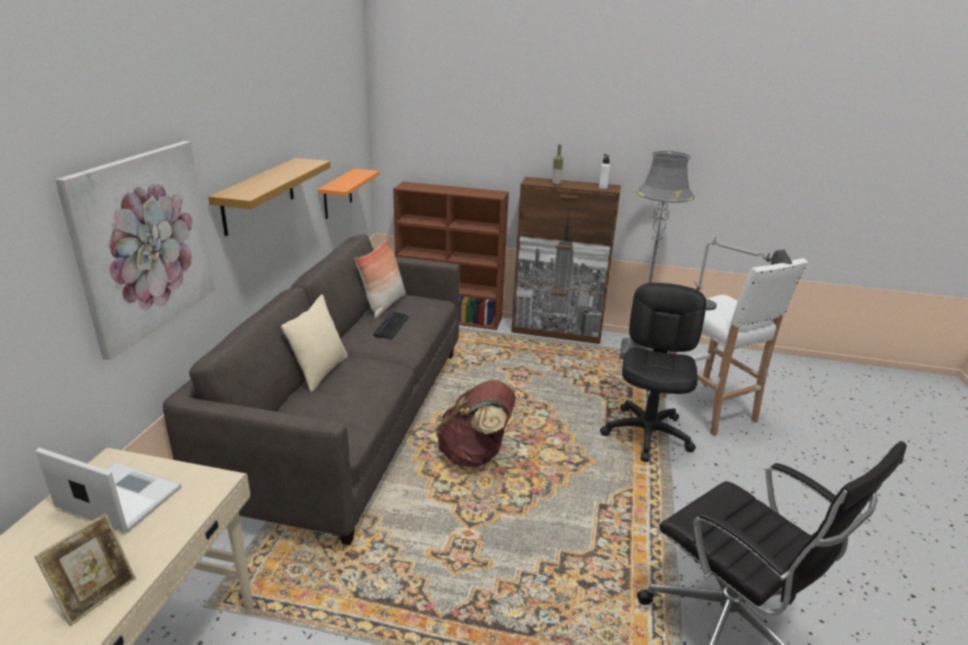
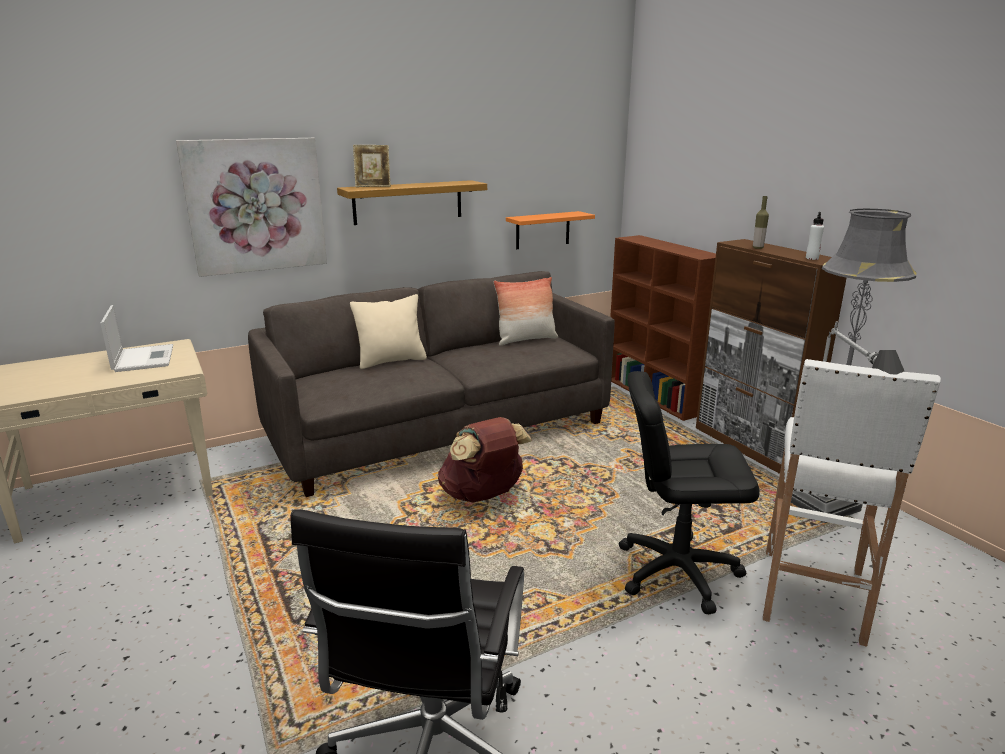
camera: 50 degrees right, 5 degrees down
(97, 595) = (55, 387): picture frame -> picture frame (373, 186)
(391, 325) = (498, 352): keyboard -> none
(647, 434) = (677, 571): black office chair -> black office chair turned 150 degrees counterclockwise

